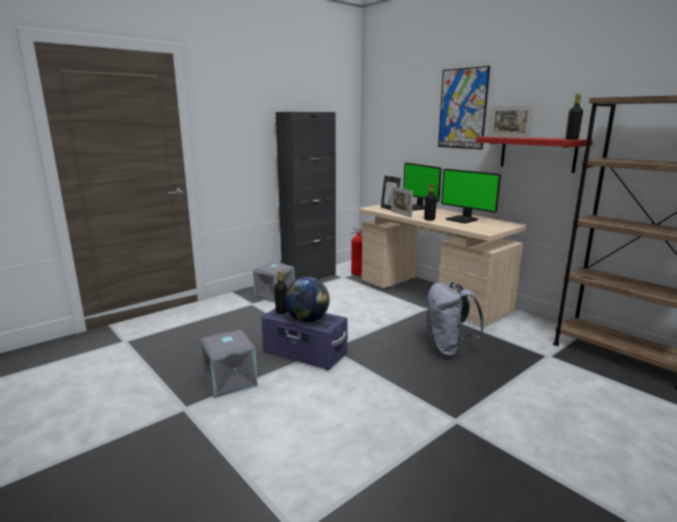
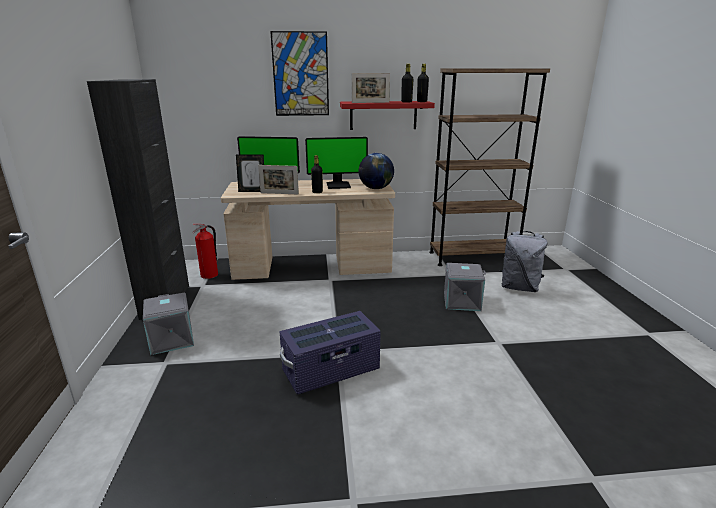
camera: 55 degrees left, 5 degrees up
(231, 381) = (331, 441): grey storage box -> grey storage box (462, 301)
(281, 312) = (300, 338): black bottle -> black bottle (406, 102)
(307, 320) = (340, 331): globe -> globe (376, 188)
(448, 349) = (404, 301): grey backpack -> grey backpack (519, 287)

